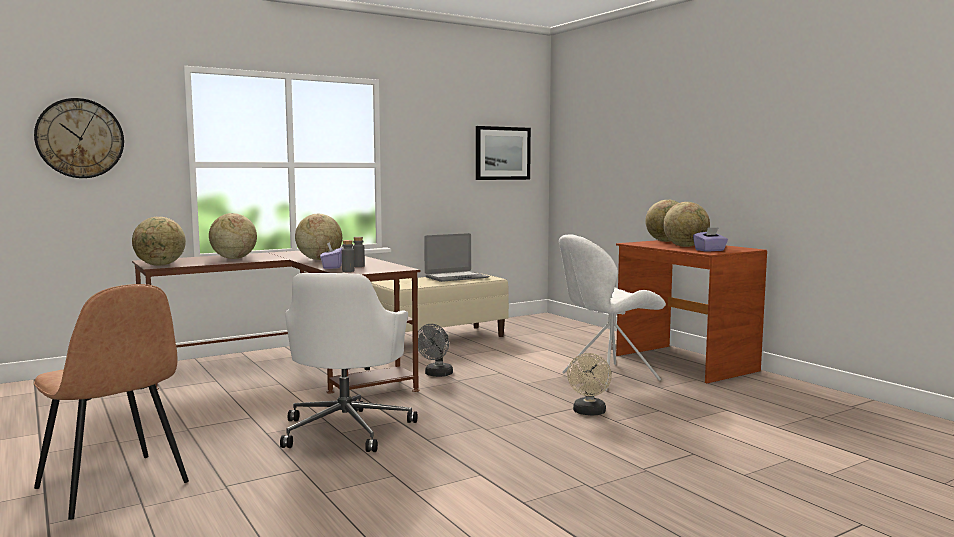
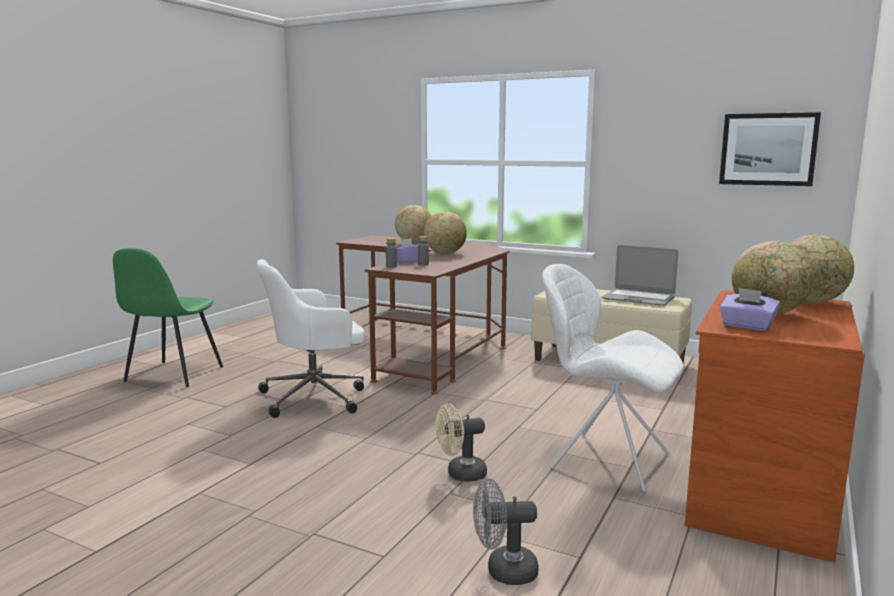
camera: 60 degrees right, 5 degrees up
(80, 138) = (357, 142): wall clock -> none
(113, 486) = (173, 375): brown chair -> green chair
(160, 265) = (356, 241): globe -> none
(436, 374) = (490, 388): grey fan -> grey fan (503, 571)

